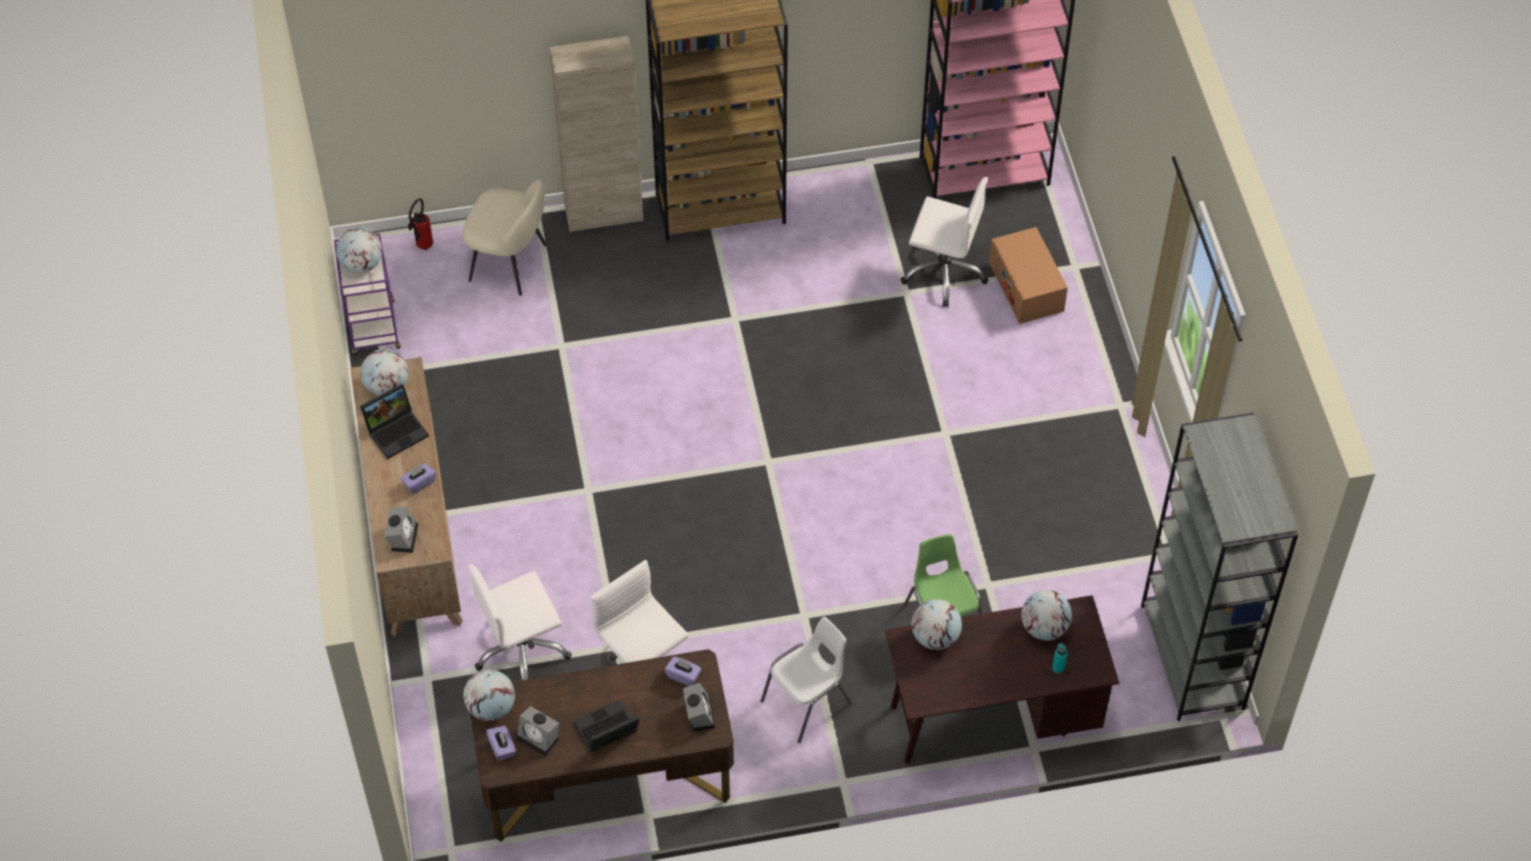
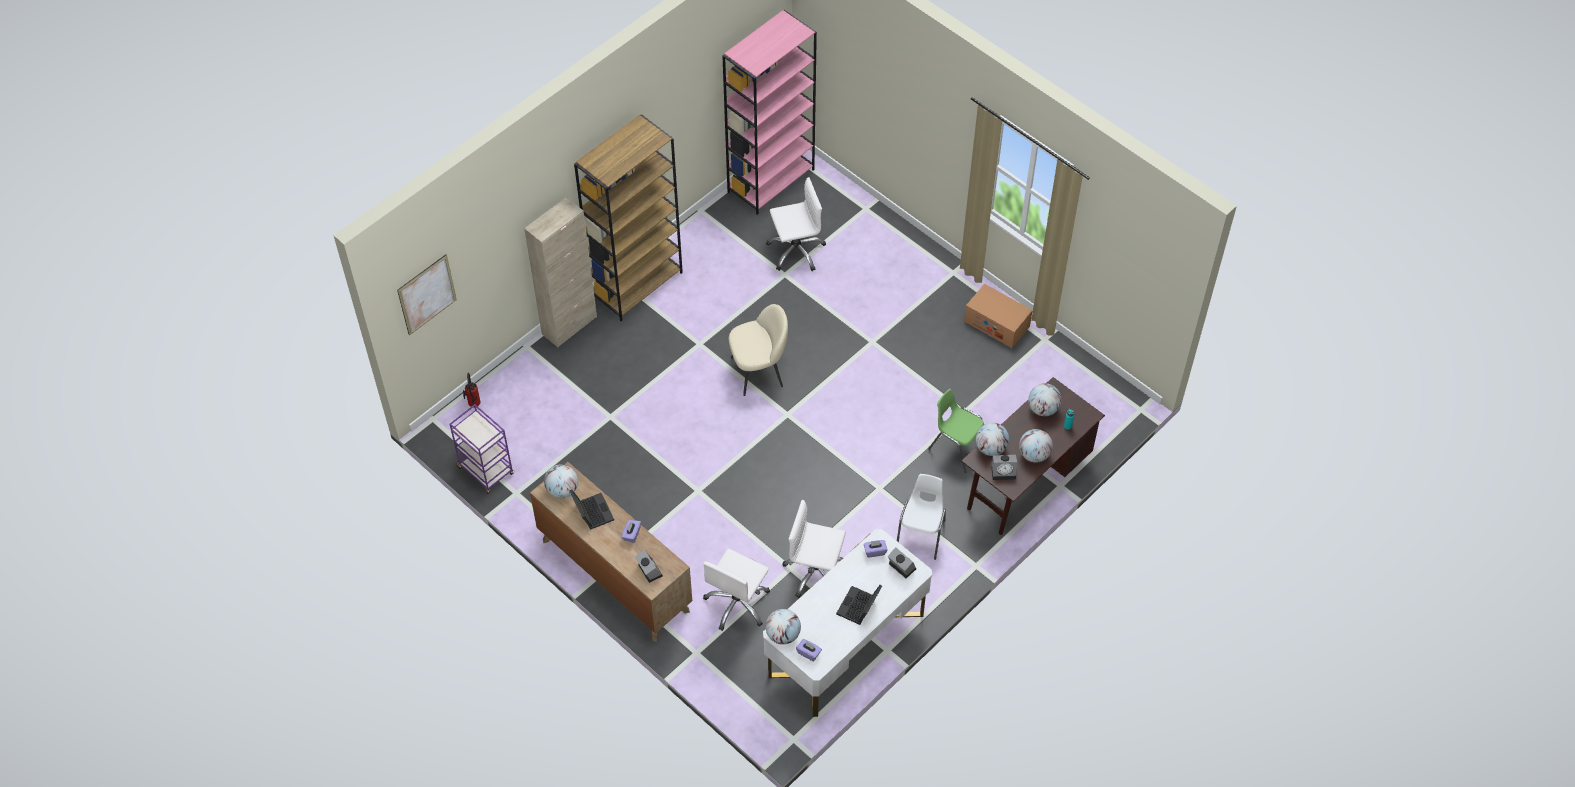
camera: 35 degrees left, 0 degrees up
(361, 264) = (476, 429): globe -> globe (1034, 455)
(375, 64) = (427, 294): none -> picture
(397, 430) = (591, 512): laptop -> laptop turned 45 degrees counterclockwise
(510, 263) = (537, 386): beige chair -> beige chair (758, 371)
(540, 738) = (825, 634): alarm clock -> alarm clock (1004, 472)
(606, 778) = (846, 644): brown desk -> white desk
(1026, 287) = (848, 234): cardboard box -> cardboard box (997, 323)
(1193, 657) = (1101, 387): grey bookcase -> none

